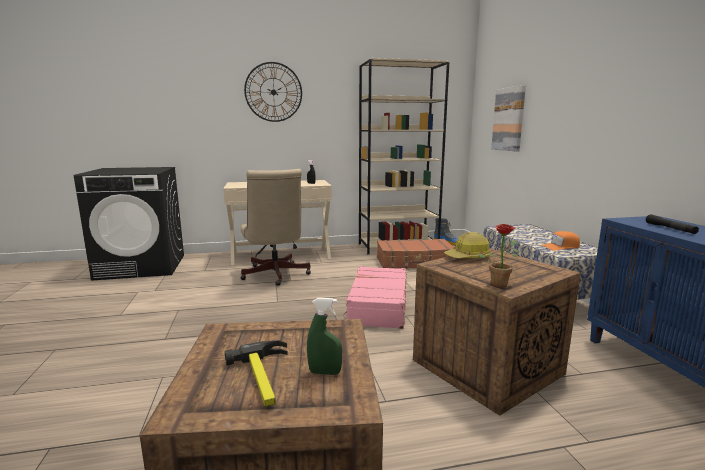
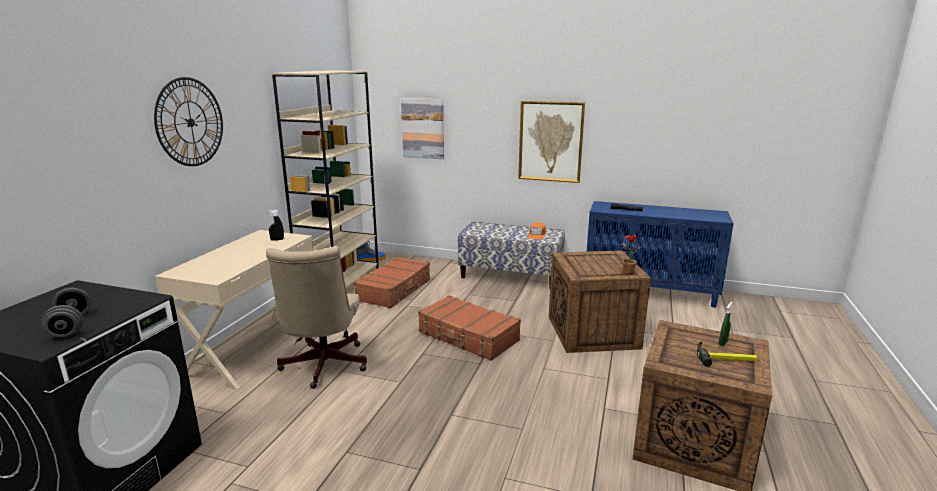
camera: 60 degrees left, 5 degrees up
(114, 172) = (71, 326): none -> grey dumbbell
(275, 275) = (322, 367): beige office chair -> beige office chair turned 75 degrees clockwise
(377, 306) = (468, 337): pink suitcase -> brown suitcase
(468, 257) = (571, 263): hard hat -> none
(617, 125) = (550, 141): none -> picture

